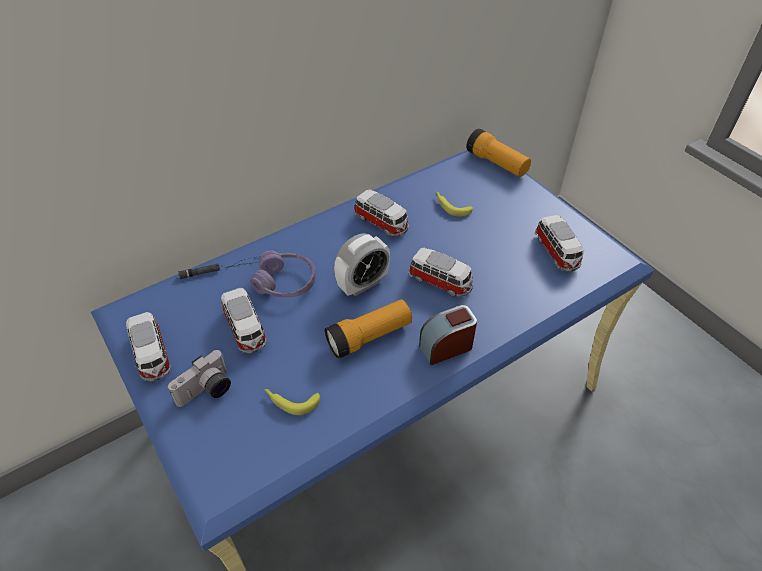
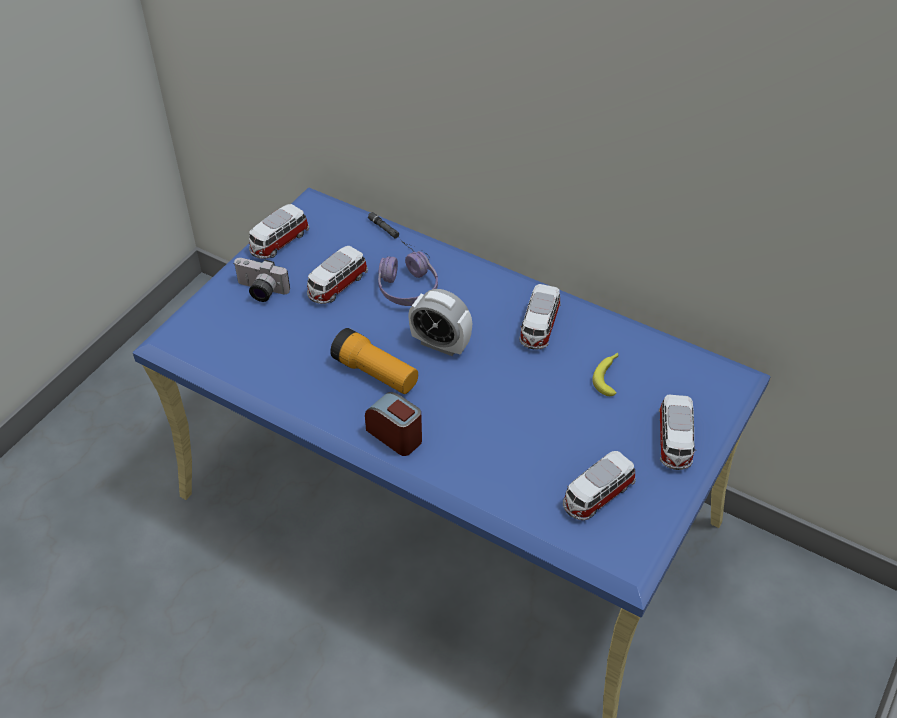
camera: 65 degrees right, 0 degrees up
(291, 401) = (276, 347): banana -> none
(441, 282) = (481, 404): toy car -> toy car (674, 442)
(496, 163) = (723, 396): flashlight -> none

